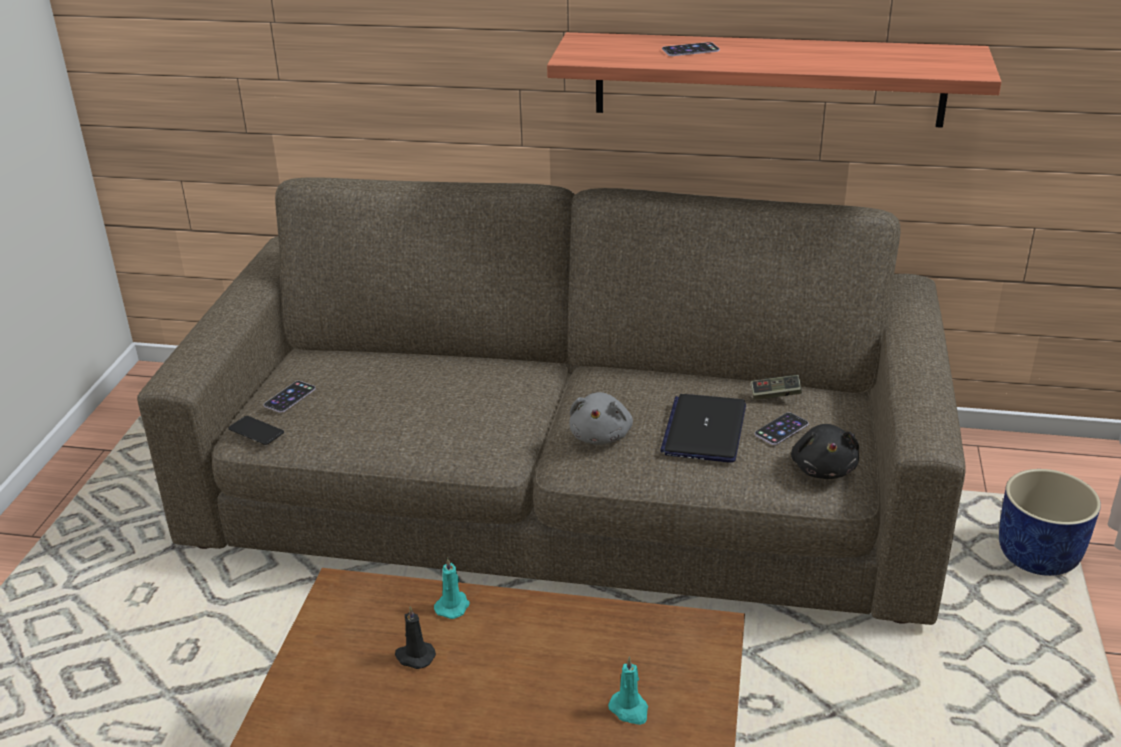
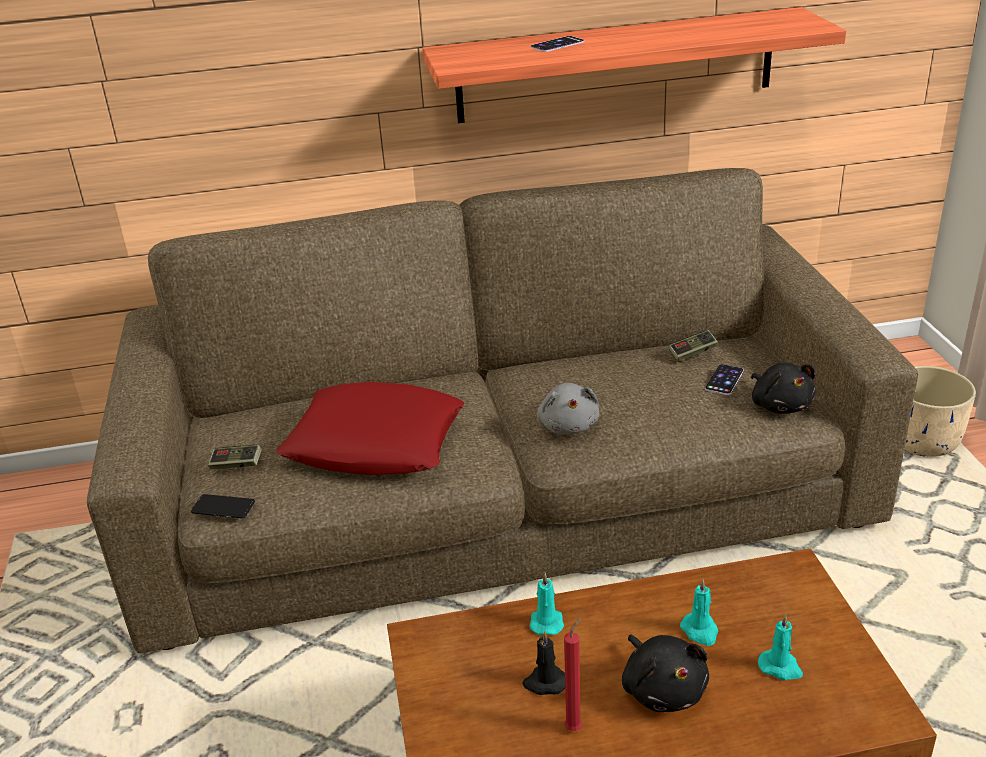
camera: 20 degrees left, 0 degrees up
(290, 397) = (236, 465): phone -> game controller
(413, 701) = (575, 727): none -> red candle
(415, 407) = (374, 442): none -> red pillow
(510, 694) = (662, 688): none -> black plush toy
(581, 655) = (700, 631): none -> turquoise candle
(704, 430) = (660, 396): laptop -> none
(1039, 555) = (923, 441): blue planter -> beige planter

